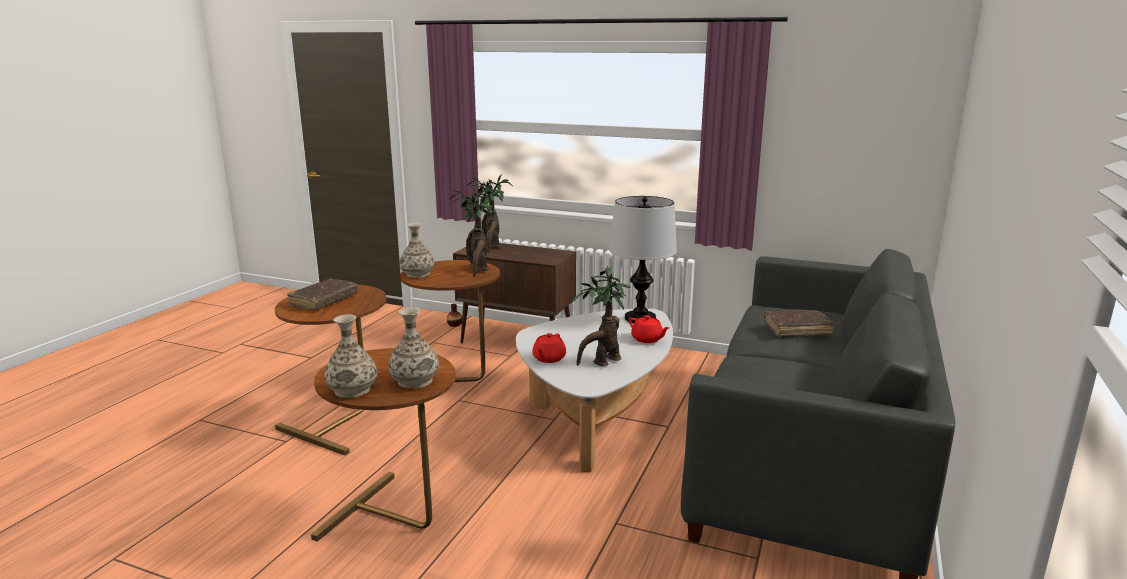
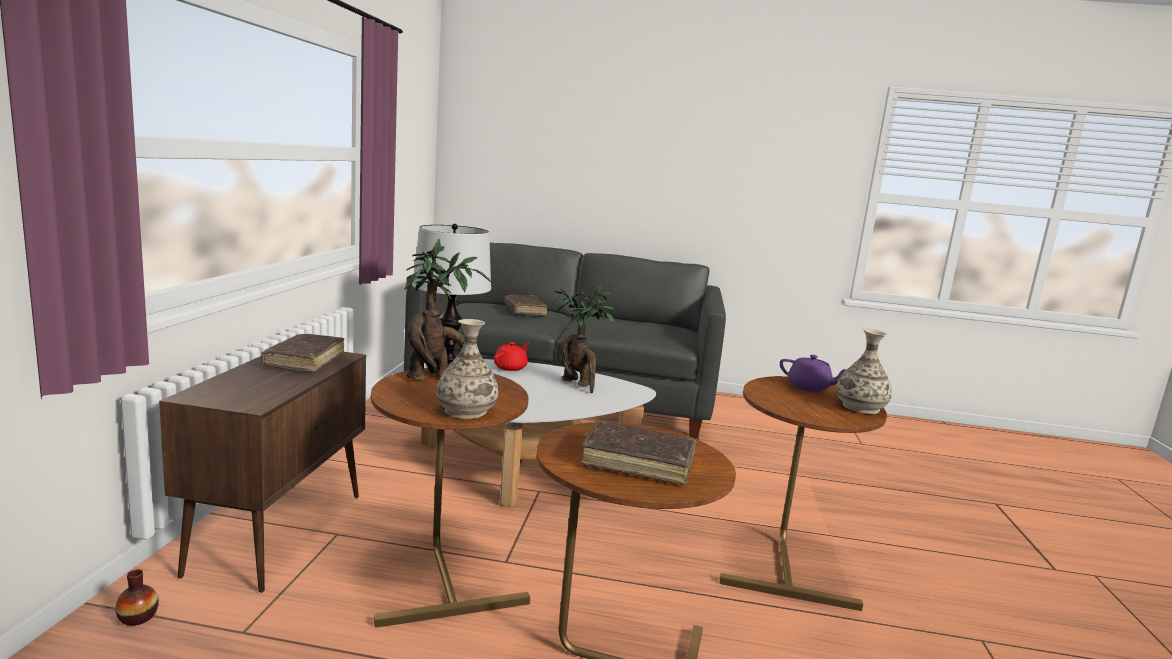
camera: 105 degrees left, 5 degrees down
(415, 381) = (809, 387): vase -> purple teapot
(492, 247) = (228, 388): potted plant -> none
(539, 255) = (305, 361): none -> brown book
(548, 358) = (582, 404): red teapot -> none

